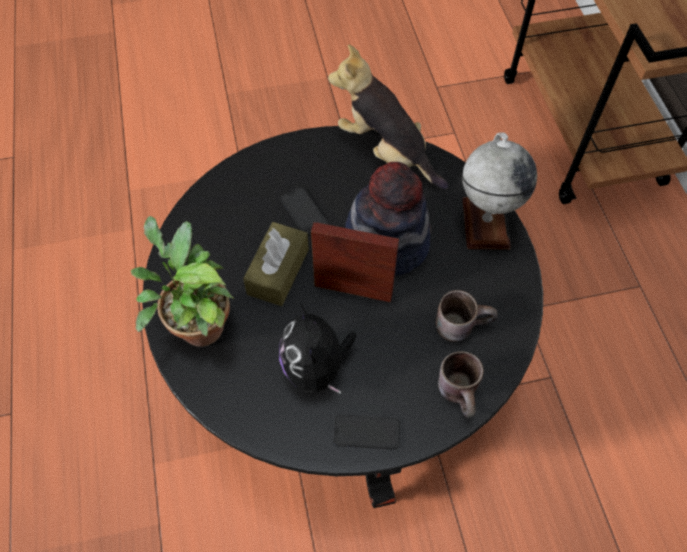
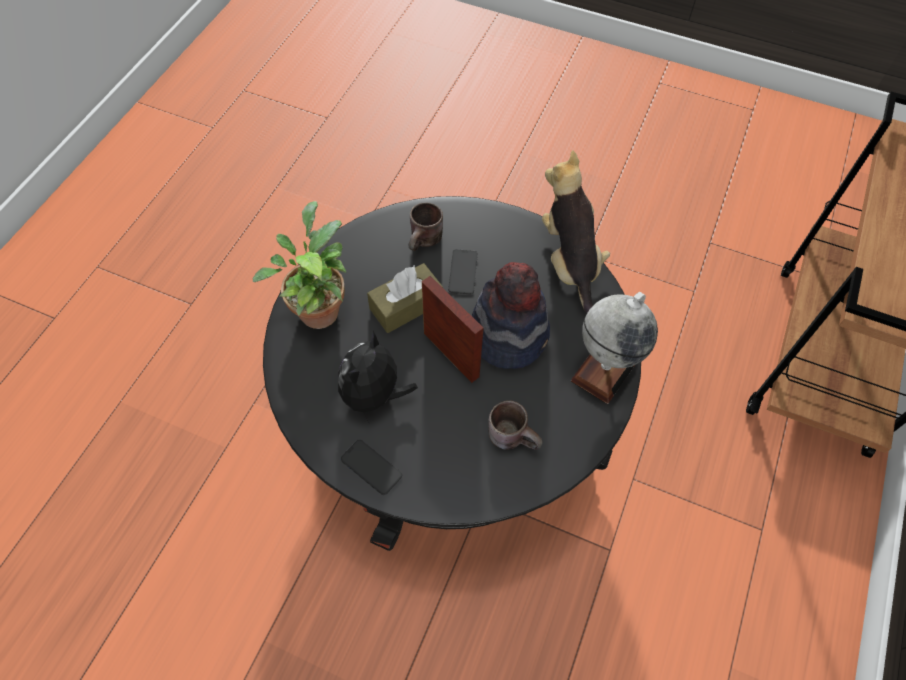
camera: 35 degrees right, 0 degrees up
(462, 393) = (468, 489): brown mug -> brown mug (426, 242)

